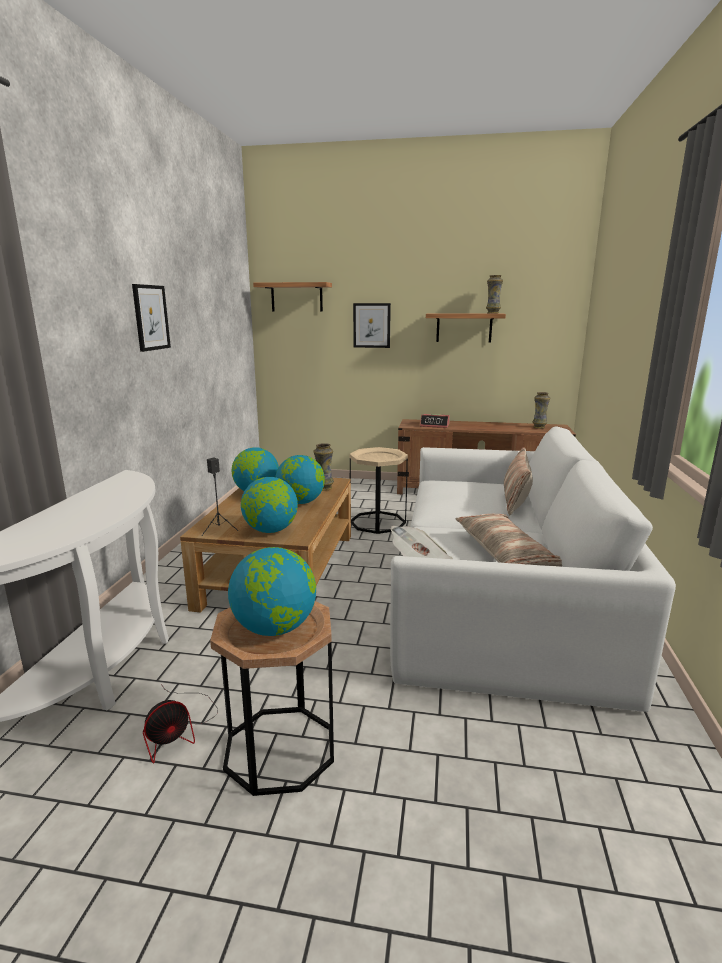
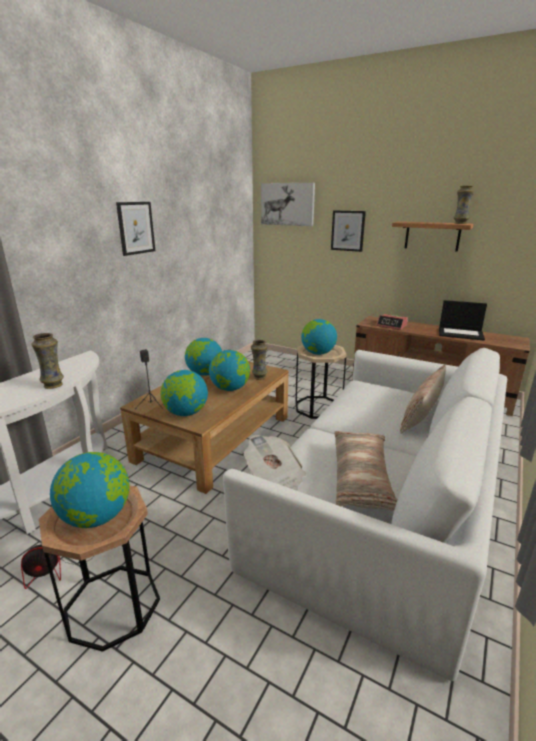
camera: 20 degrees right, 5 degrees up
(296, 297) = (287, 204): shelf -> picture
(375, 458) = (318, 353): none -> globe
(506, 426) = (461, 333): none -> laptop
(539, 427) = (495, 338): vase -> vase (54, 385)

